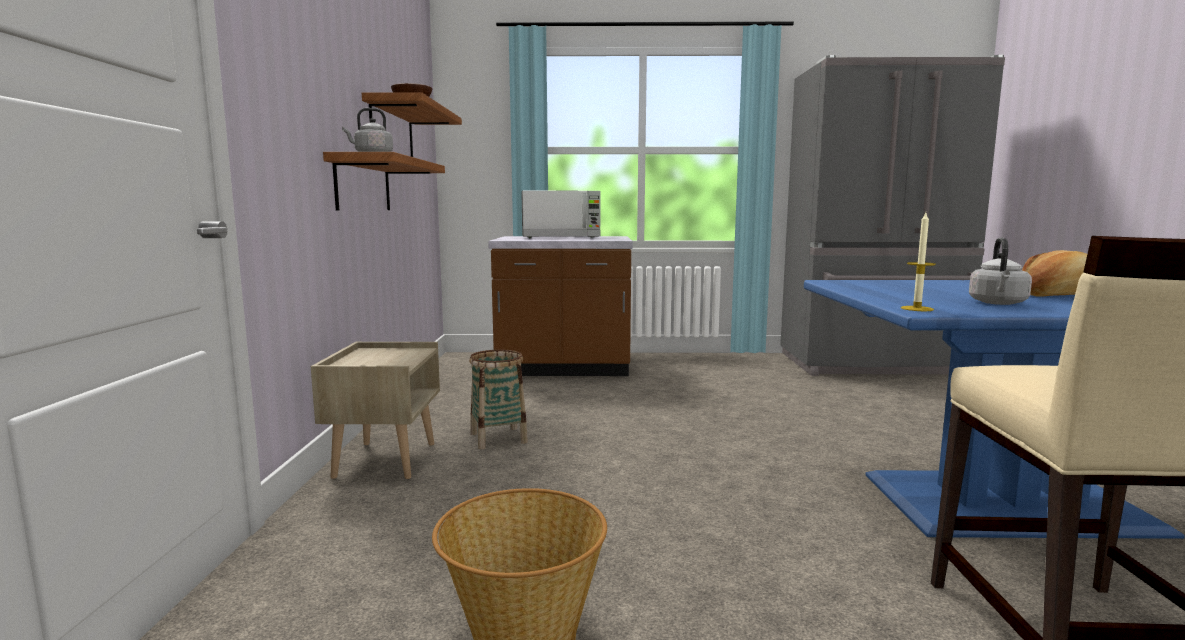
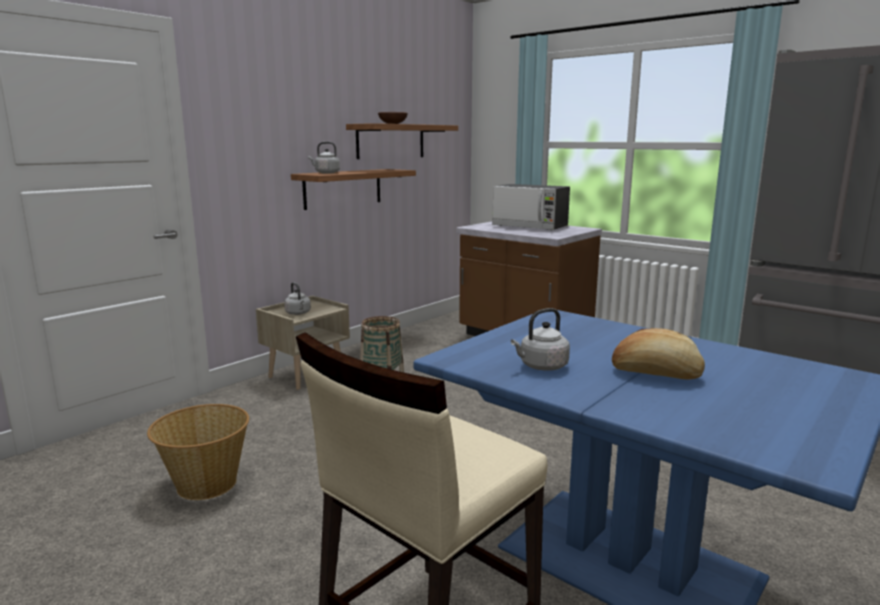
camera: 40 degrees right, 5 degrees up
(385, 362) = (298, 313): none -> grey kettle
(917, 309) = (451, 355): candle -> none

